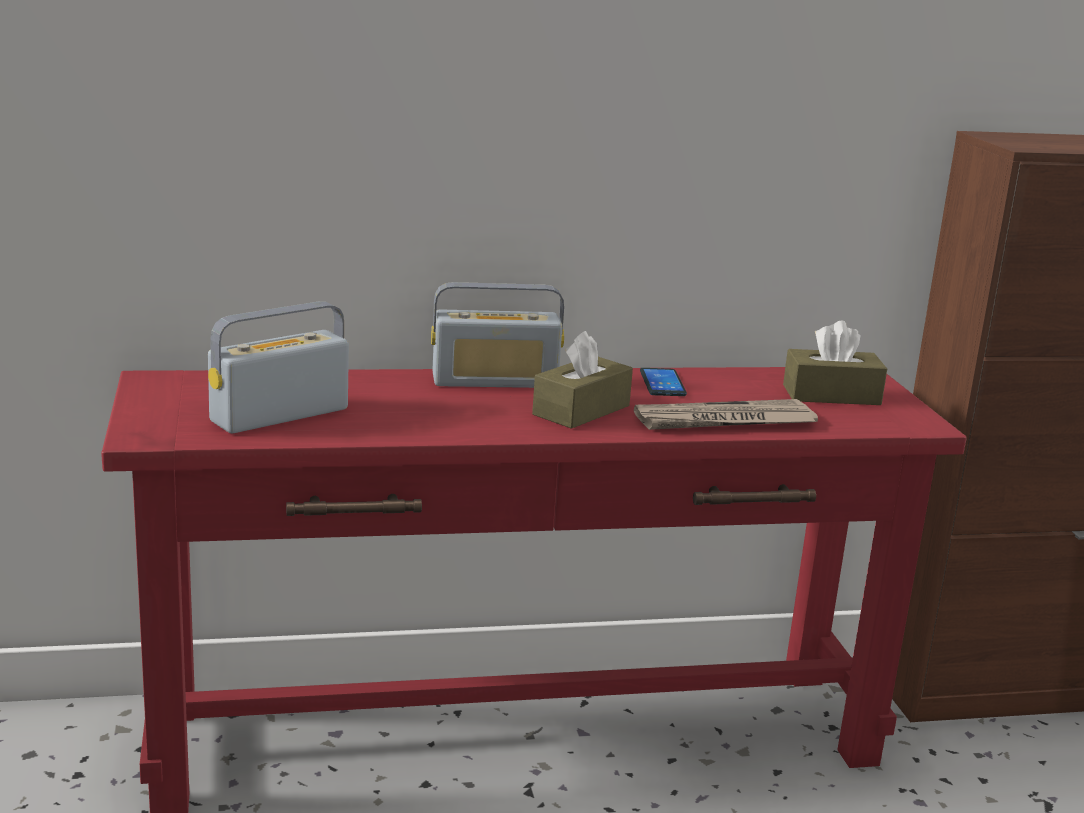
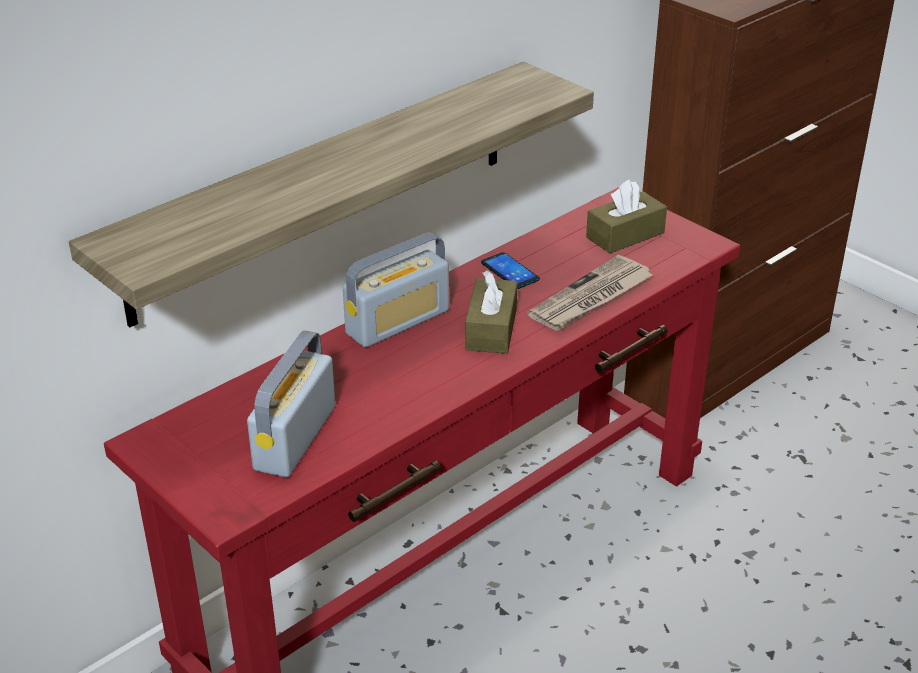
camera: 30 degrees left, 15 degrees up
(446, 200) = (325, 189): none -> shelf

